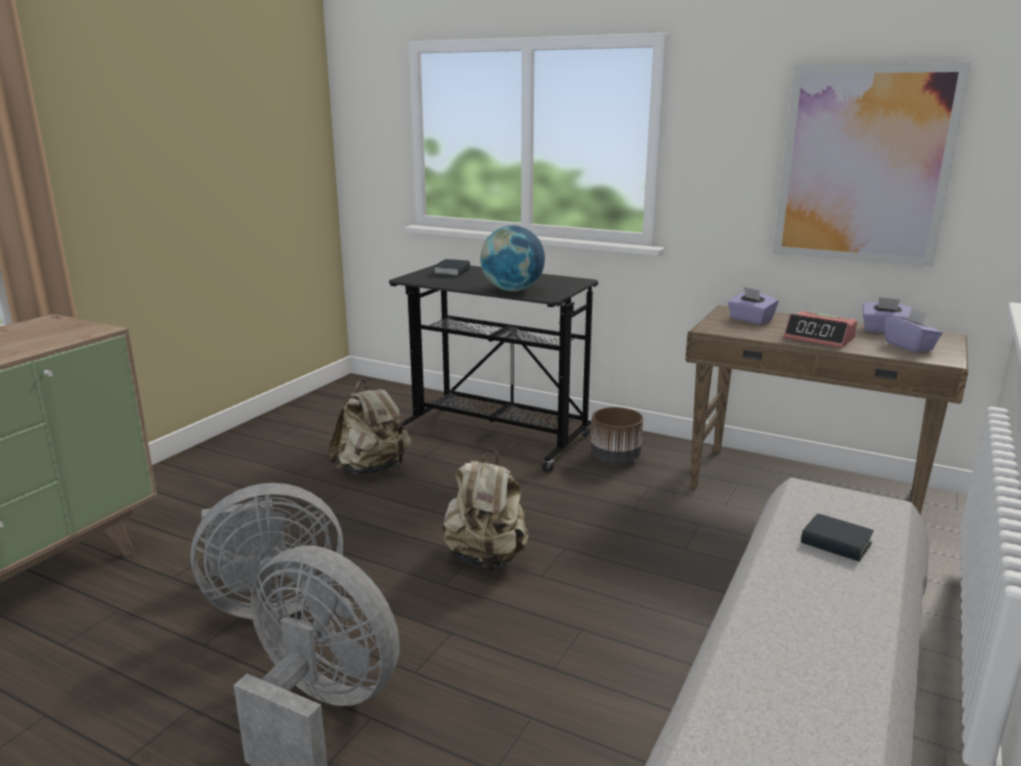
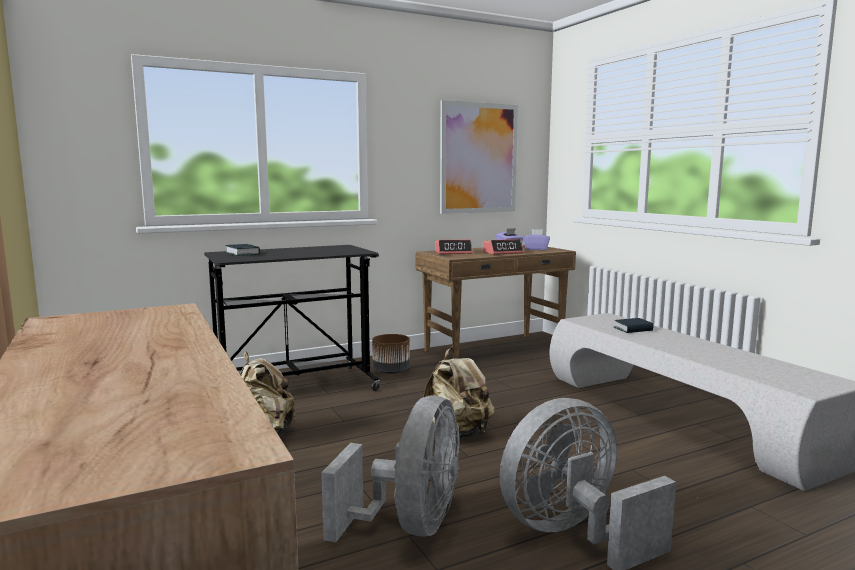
camera: 55 degrees left, 10 degrees down
(512, 290) = (329, 253): globe -> none
(750, 320) = (453, 252): purple tissue box -> alarm clock

